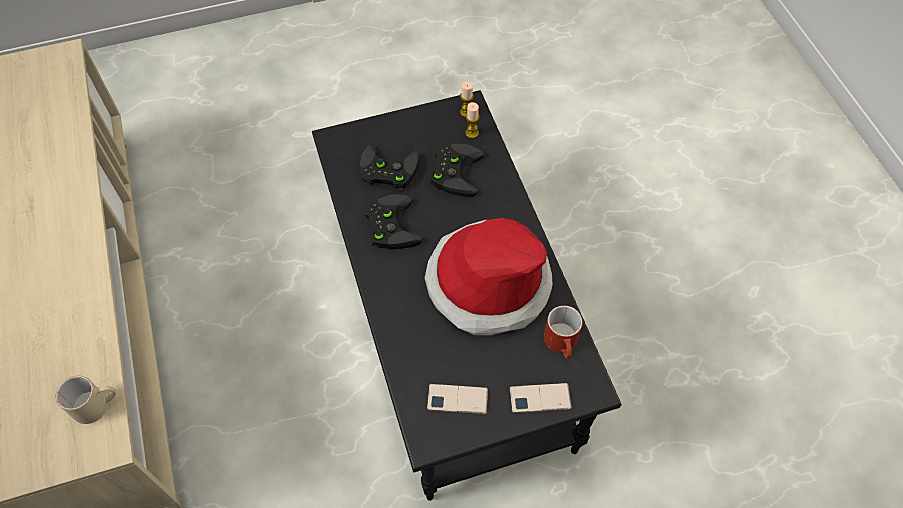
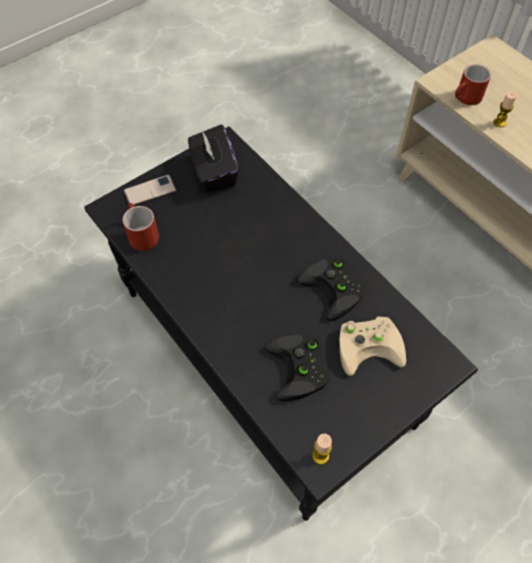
camera: 160 degrees right, 0 degrees up
(97, 404) = (466, 99): beige mug -> red mug
(386, 171) = (370, 345): black game controller -> beige game controller
(457, 399) = (214, 172): phone -> black tissue box
(472, 133) = (301, 427): candle -> candle (499, 123)
(488, 283) = (221, 264): hat -> none

